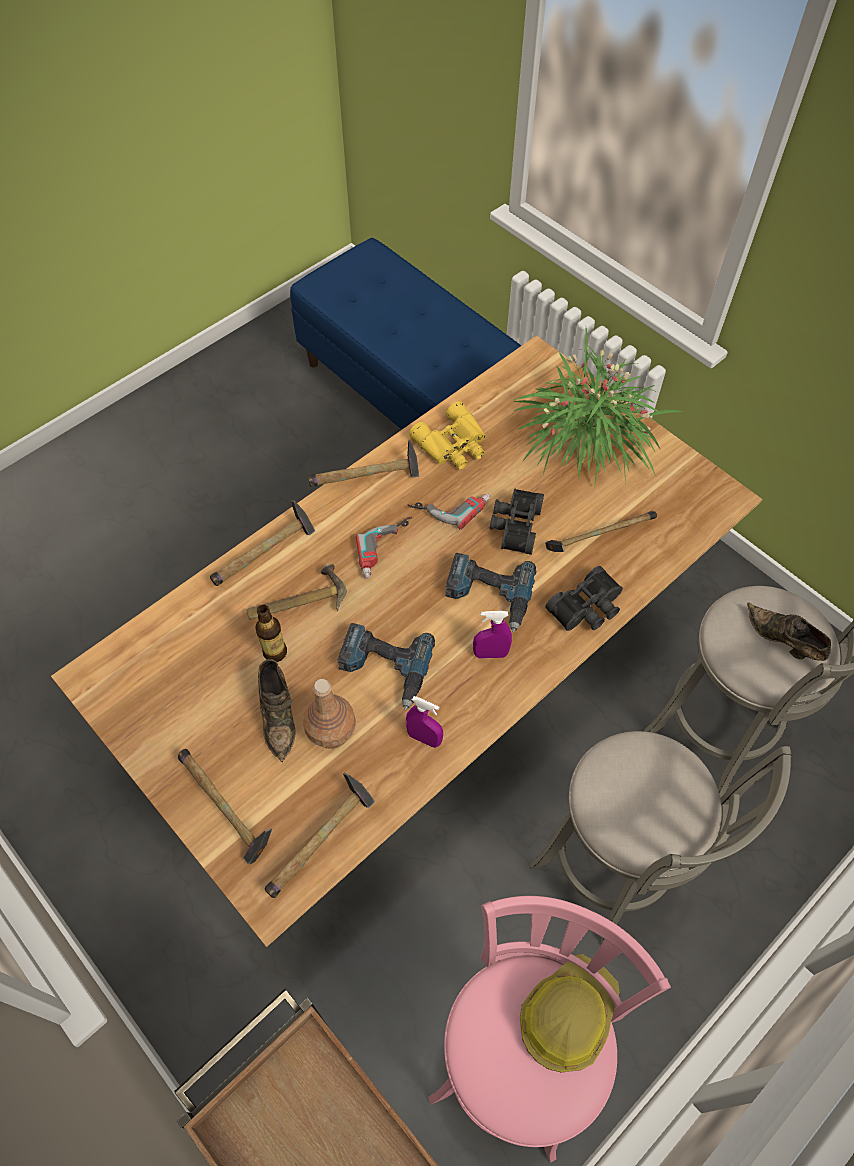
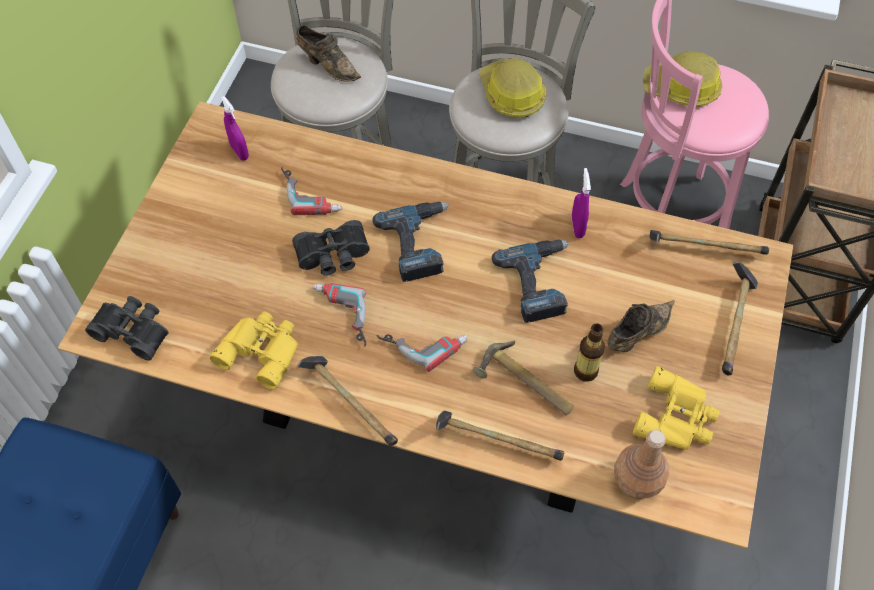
camera: 120 degrees left, 0 degrees up
(183, 696) = (677, 417): none -> yellow binoculars
(332, 732) = (619, 289): brown bottle -> brown bottle (635, 481)
(490, 654) = (475, 218): purple spray bottle -> purple spray bottle (239, 152)
(586, 439) = (195, 244): potted plant -> none
(587, 609) = (388, 173): black binoculars -> black binoculars (134, 330)
(597, 539) = (312, 192): hammer -> power drill
(654, 801) = (511, 95): none -> hard hat
(783, 642) = (328, 65): brown shoe -> brown shoe turned 75 degrees counterclockwise

